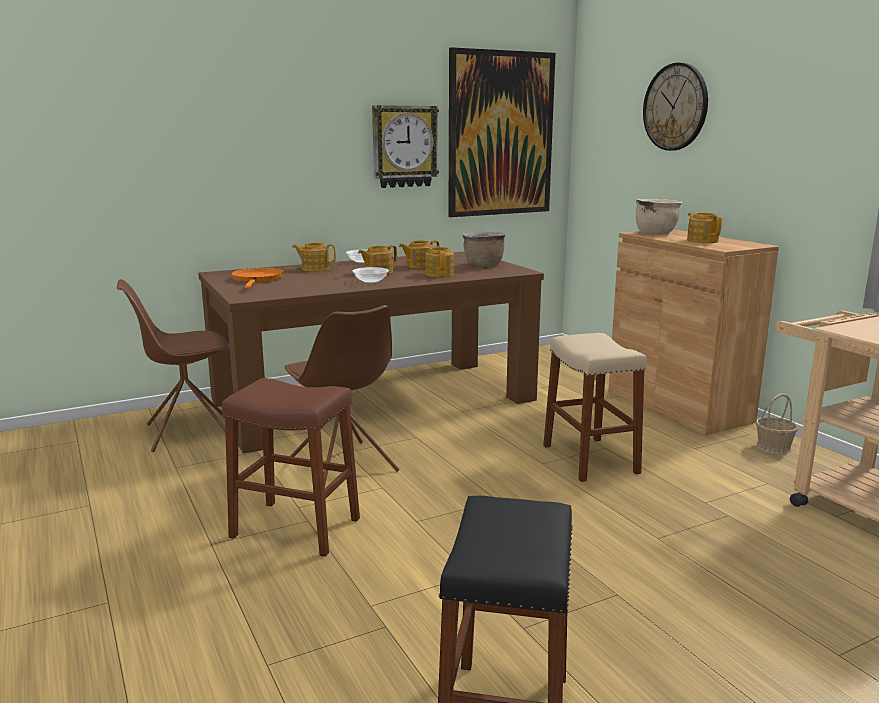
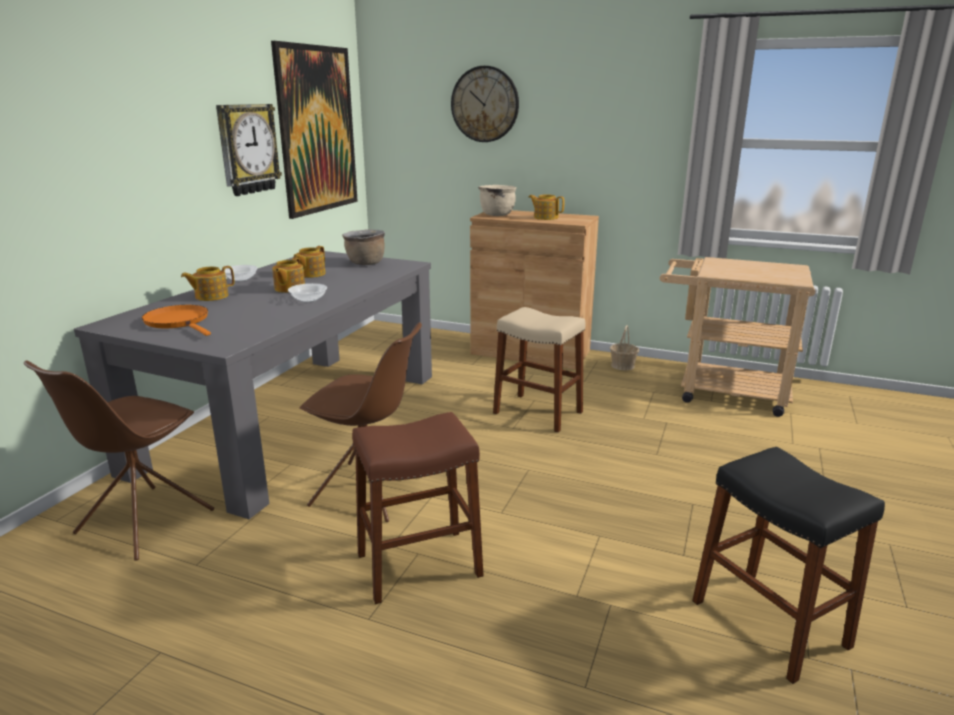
camera: 40 degrees left, 5 degrees up
(374, 400) = (295, 419): brown dining table -> grey dining table
(439, 274) = (351, 279): teapot -> none

